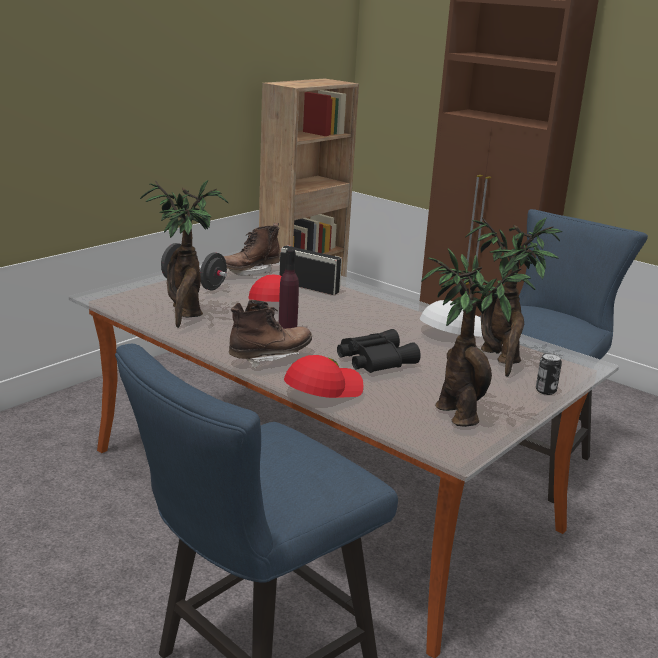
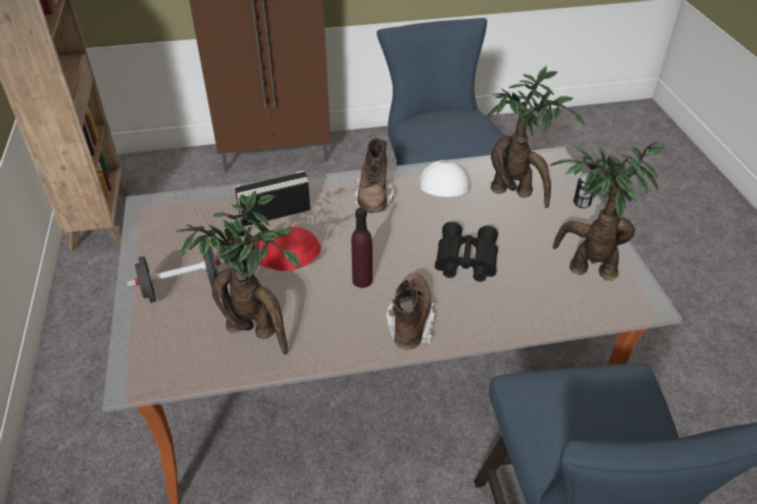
camera: 50 degrees left, 20 degrees up
(249, 272) = (195, 233): brown boot -> brown boot (373, 199)
(322, 389) = (498, 321): red cap -> none

